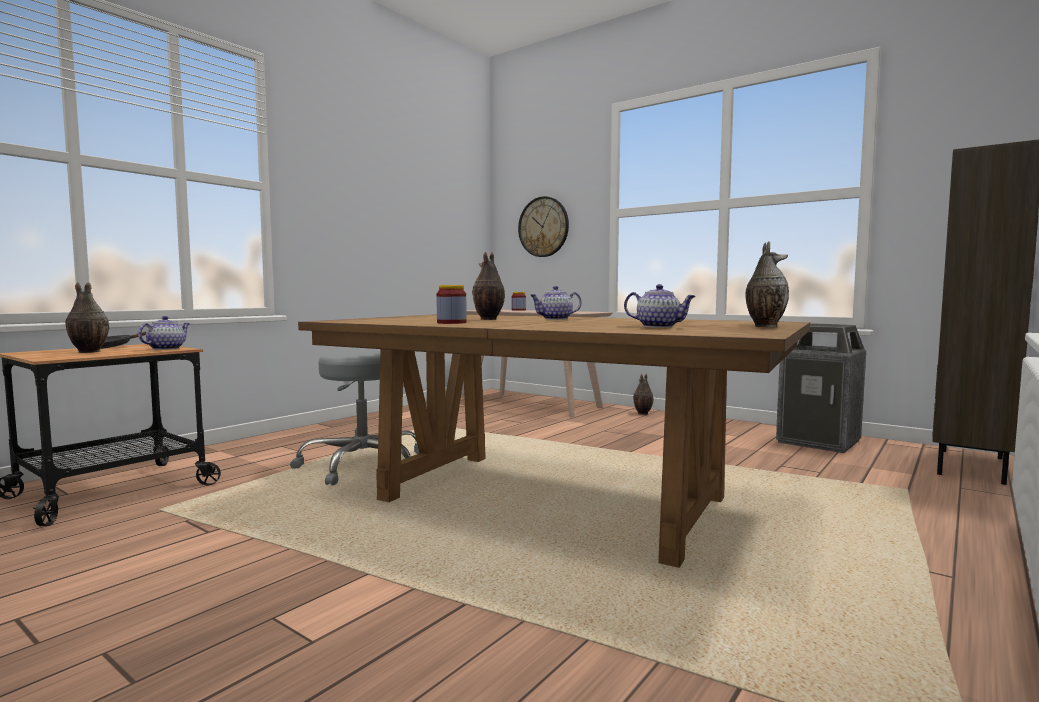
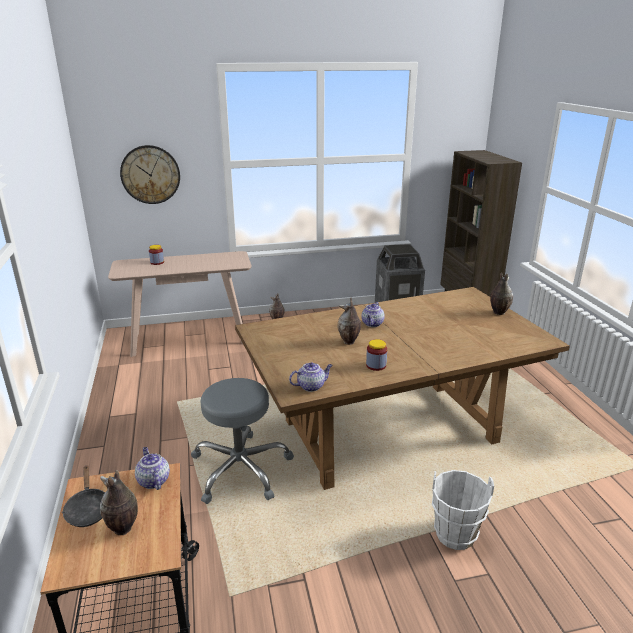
camera: 50 degrees left, 20 degrees up
(382, 592) = (455, 535): none -> white bucket
(659, 327) = (477, 333): teapot -> teapot (311, 386)

